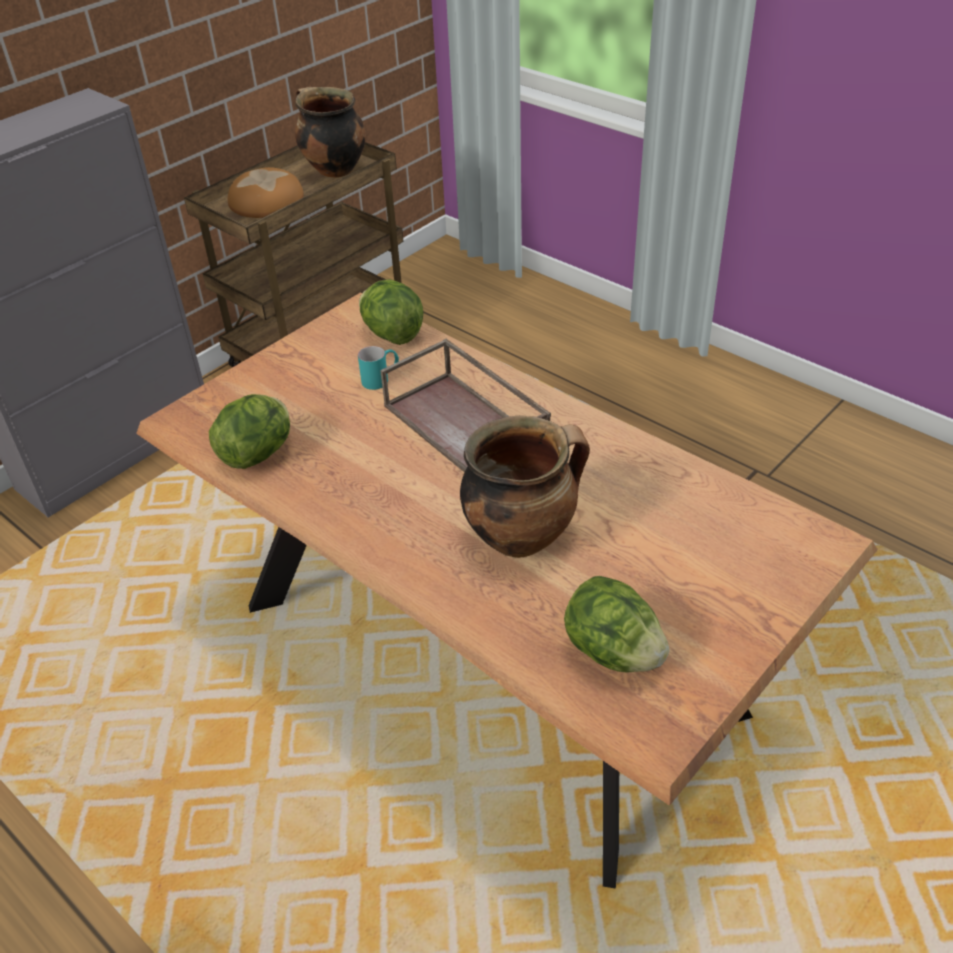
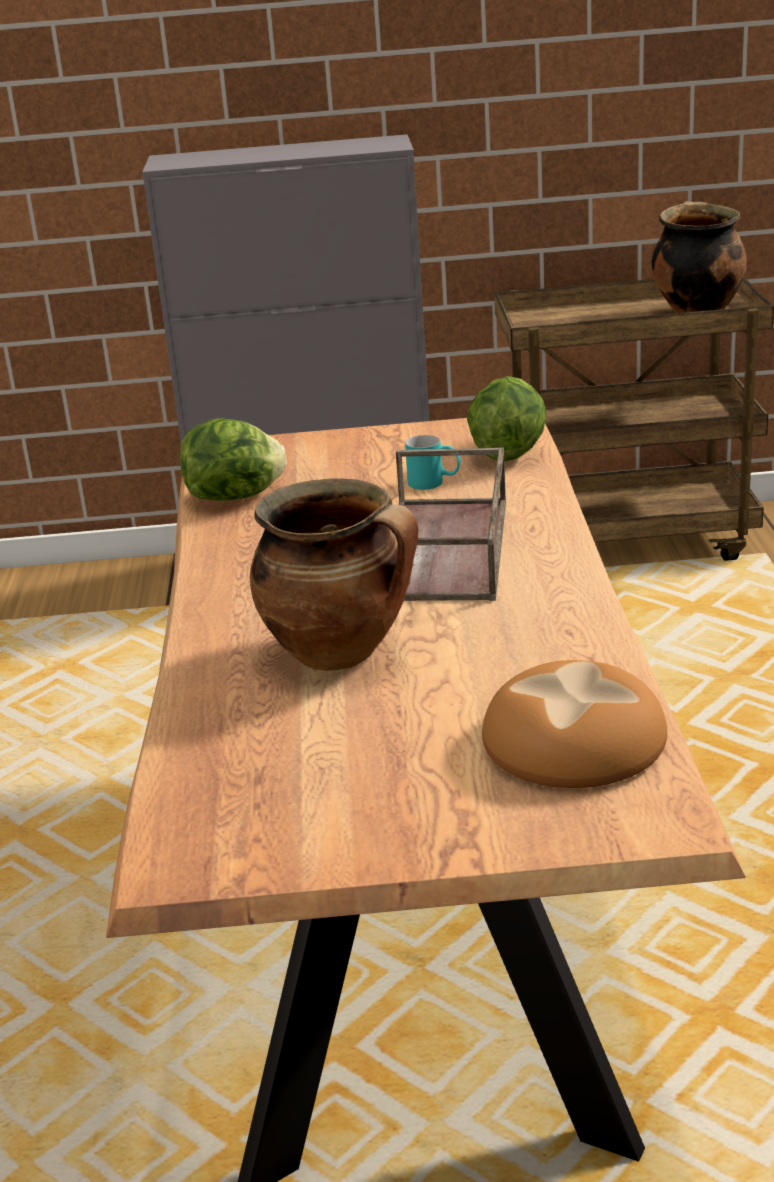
camera: 45 degrees right, 15 degrees down
(266, 200) = (582, 320): bread -> bread (575, 739)
(613, 652) = (255, 781): lettuce -> none

